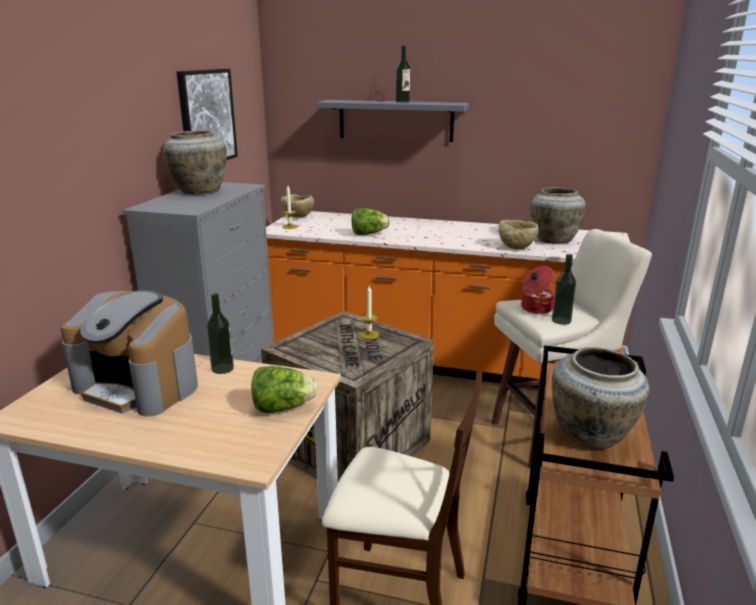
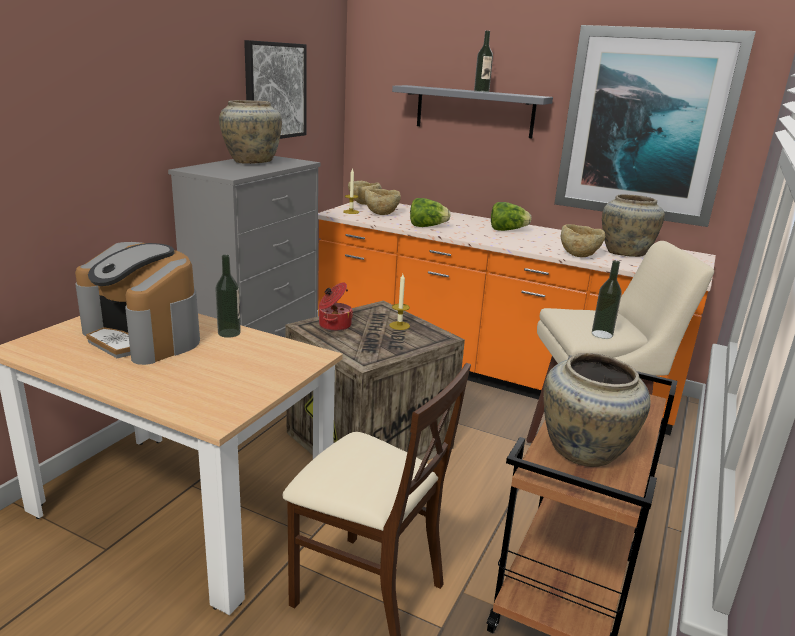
camera: 10 degrees right, 0 degrees up
(282, 408) = (269, 375): lettuce -> lettuce (507, 230)
(320, 225) = (381, 214): none -> beige bowl
(535, 308) = (579, 319): cooking pot -> cooking pot (334, 325)
(556, 123) = (646, 125): none -> picture

